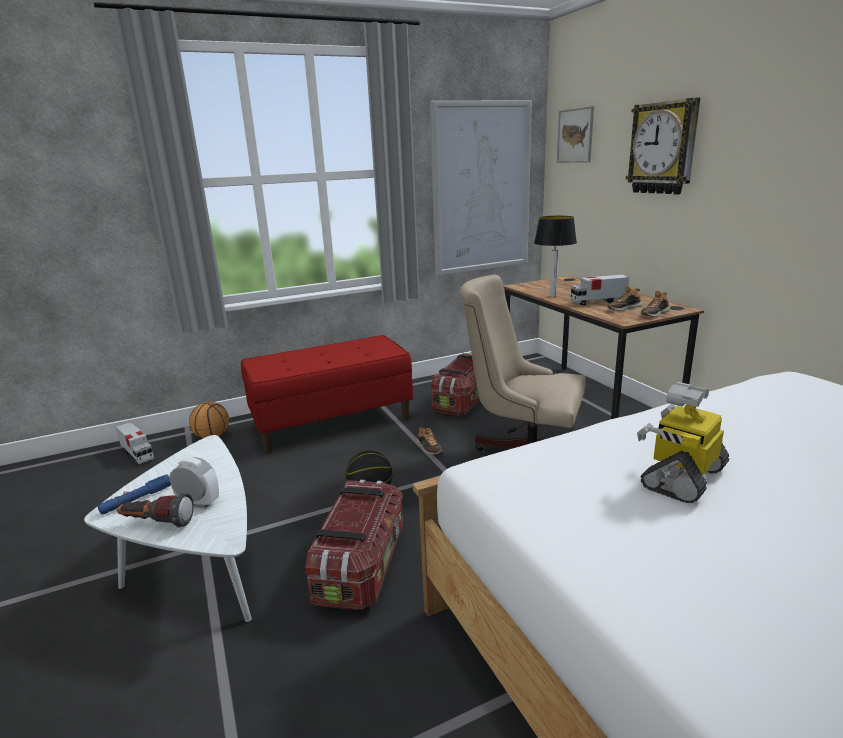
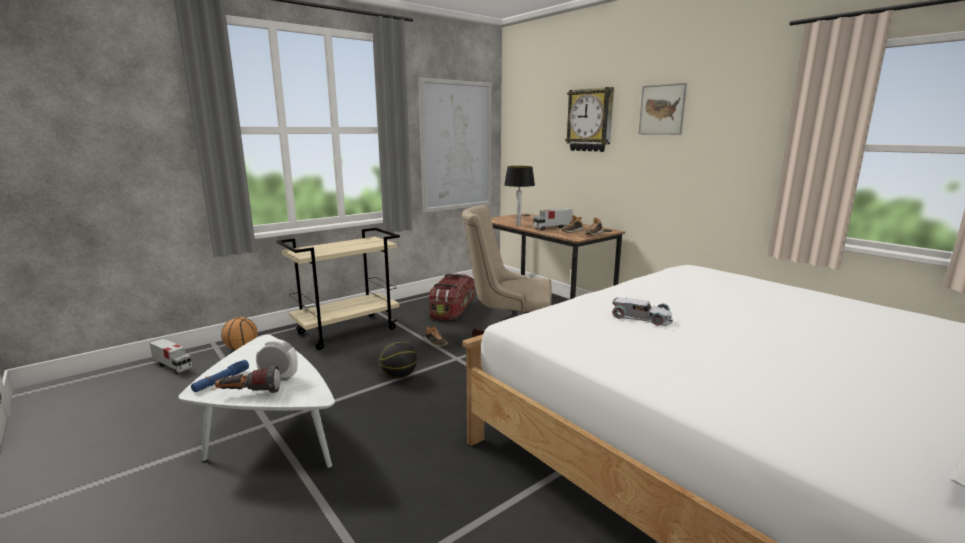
camera: 15 degrees left, 5 degrees down
(332, 422) = (347, 331): red bench -> beige cart
(362, 564) = (409, 421): storage box -> none
(575, 135) = (525, 110): picture -> picture (662, 109)
(681, 477) = (641, 317): toy robot -> white toy car

